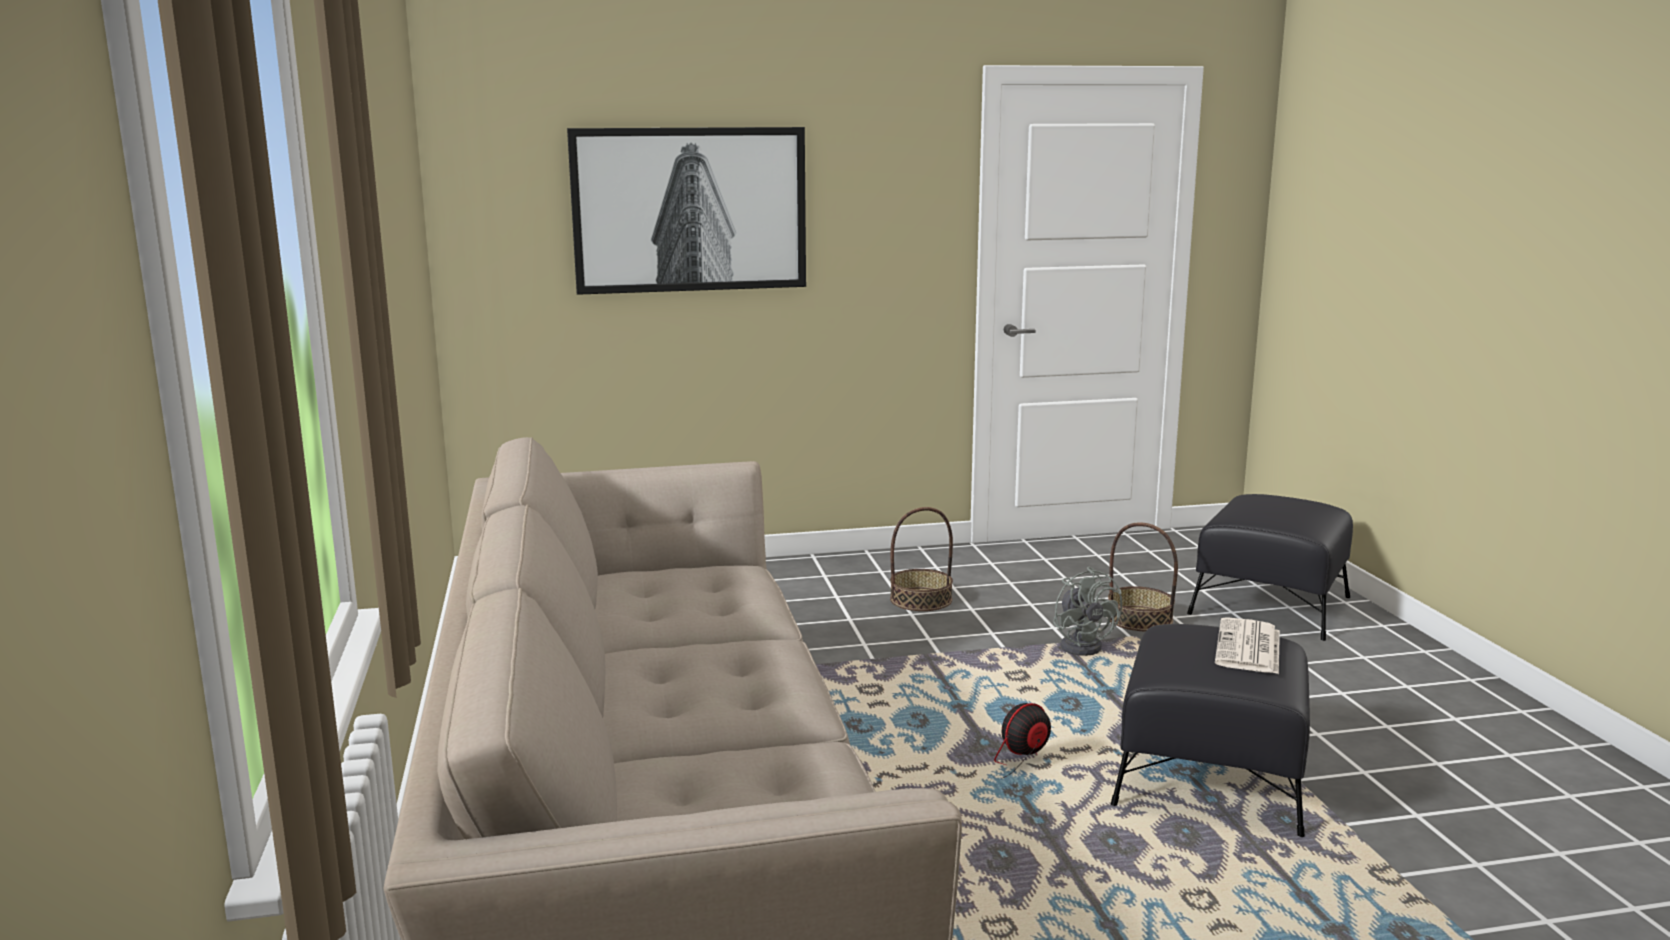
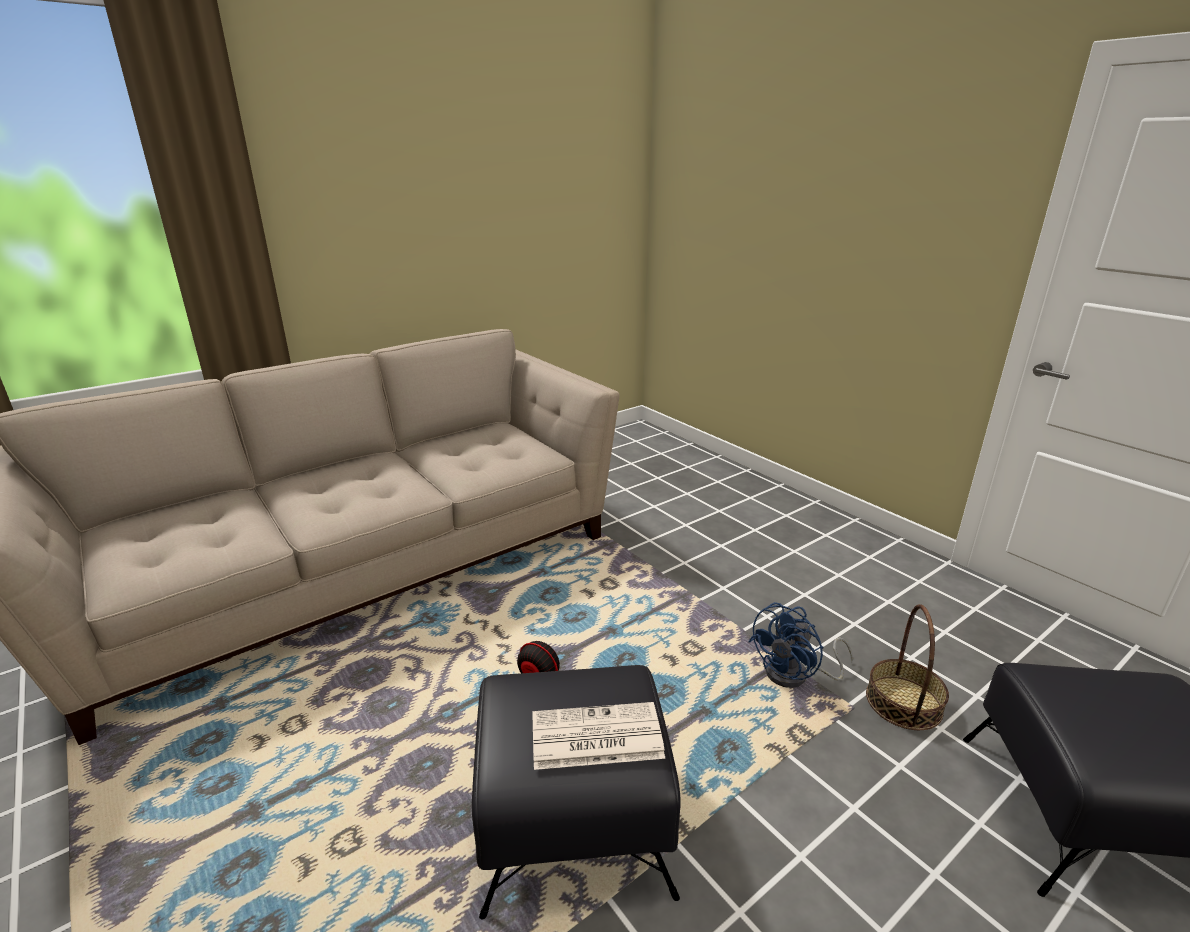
camera: 65 degrees right, 10 degrees up
(690, 209) = (780, 200): picture -> none
(921, 599) = (793, 566): basket -> none
(1084, 645) = (795, 675): grey fan -> blue fan

